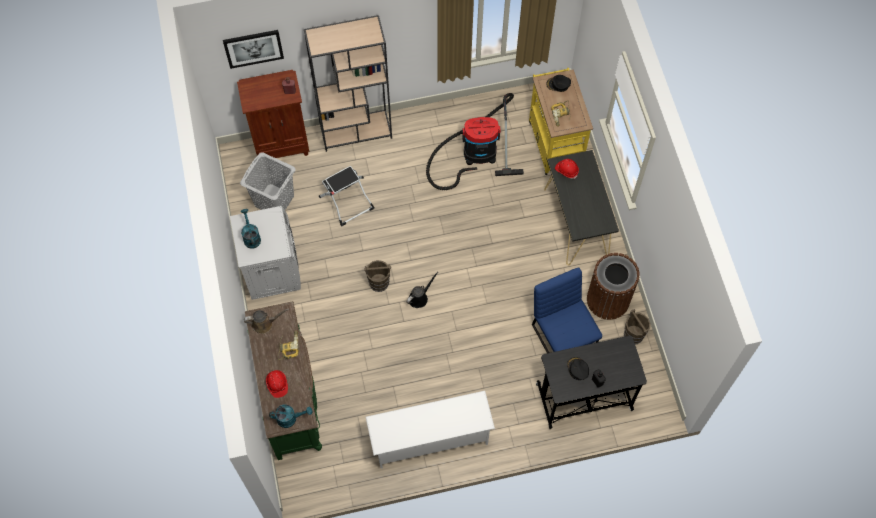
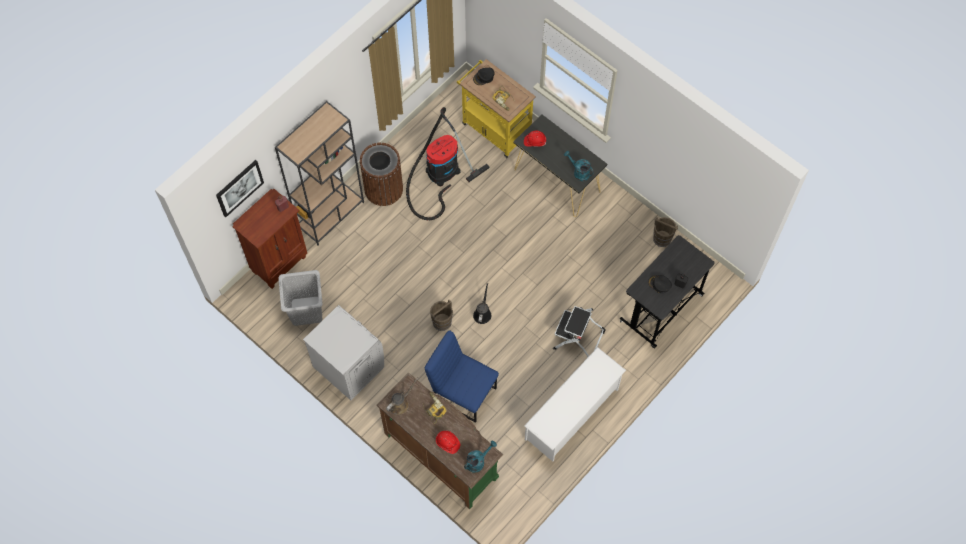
camera: 35 degrees left, 0 degrees up
(251, 237) = (333, 344): turquoise watering can -> turquoise watering can (579, 172)
(346, 200) = (366, 274): step ladder -> step ladder (578, 337)
(562, 336) = (611, 273): blue chair -> blue chair (462, 392)
(608, 300) = (624, 224): brown trash can -> brown trash can (384, 189)

